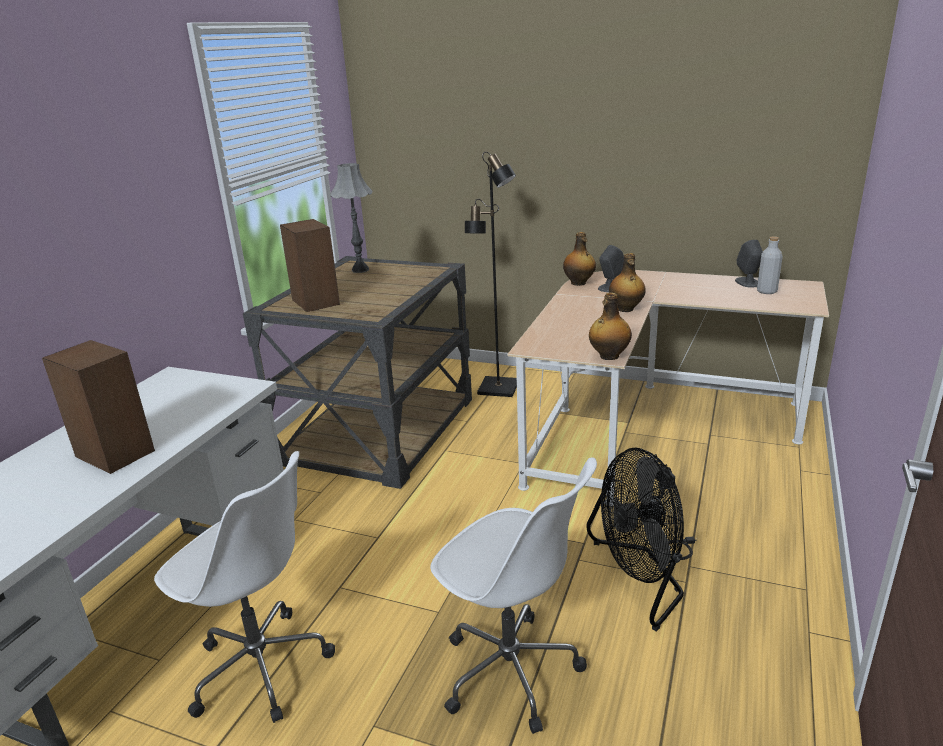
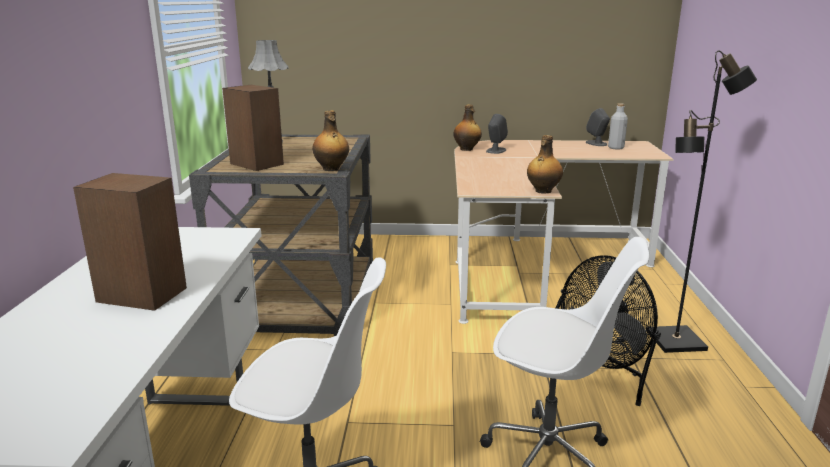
camera: 20 degrees left, 5 degrees down
(498, 387) = (390, 251): black floor lamp -> black floor lamp (675, 340)
(625, 309) = (523, 163): bottle -> bottle (331, 169)

